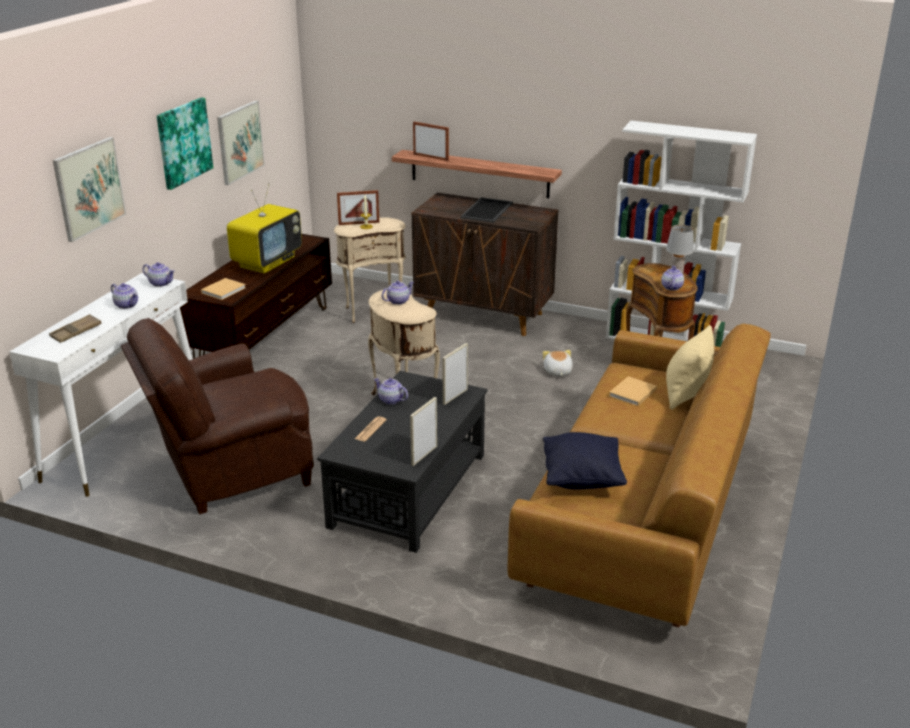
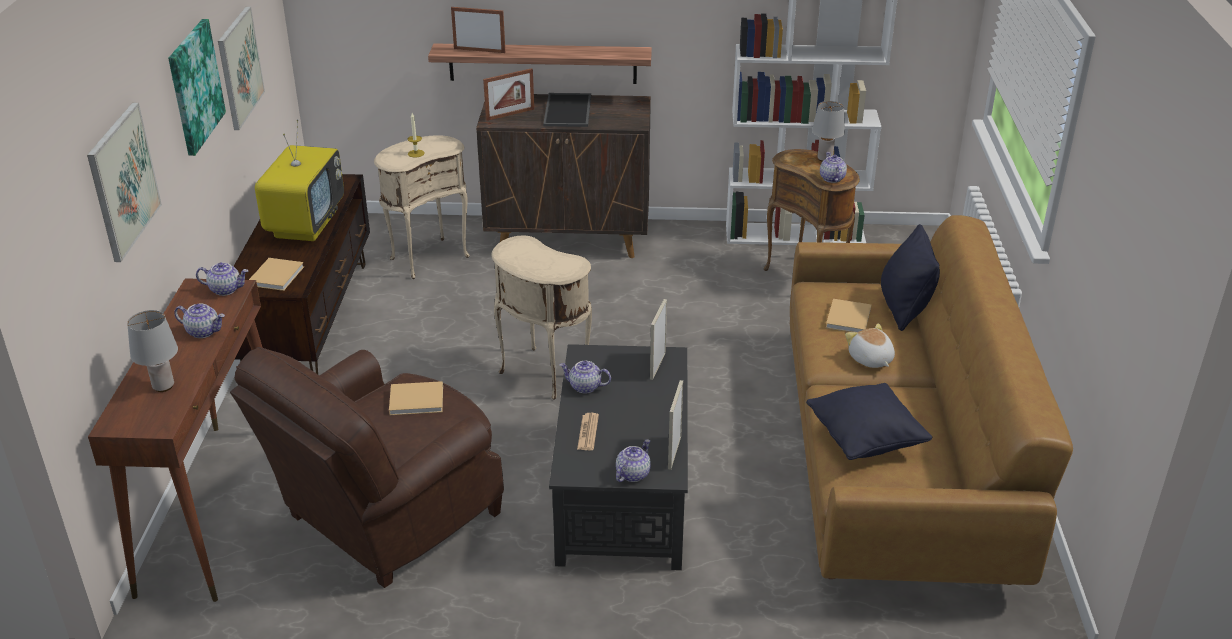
camera: 20 degrees left, 5 degrees up
(76, 332) = (163, 387): brown tray -> grey table lamp
(126, 439) = (215, 506): white console table -> brown console table
(265, 385) = (418, 400): none -> beige book
(359, 223) = (403, 150): picture frame -> picture frame (510, 114)
(398, 301) = (532, 254): teapot -> teapot (632, 474)
(557, 372) = (699, 298): plush toy -> plush toy (870, 359)
(686, 394) = (904, 308): beige pillow -> black pillow

